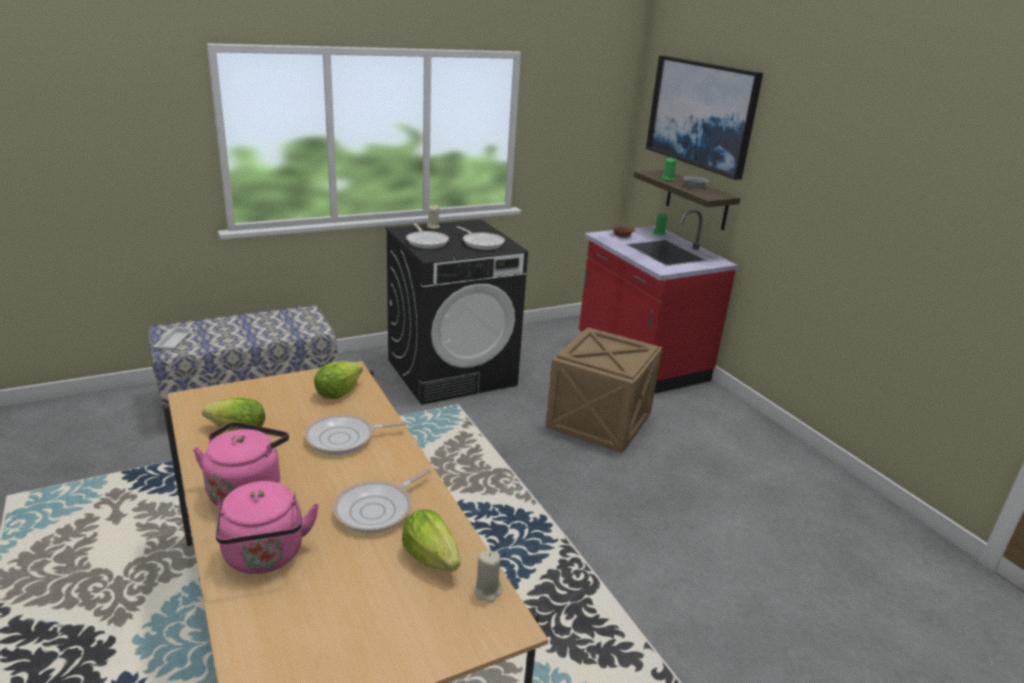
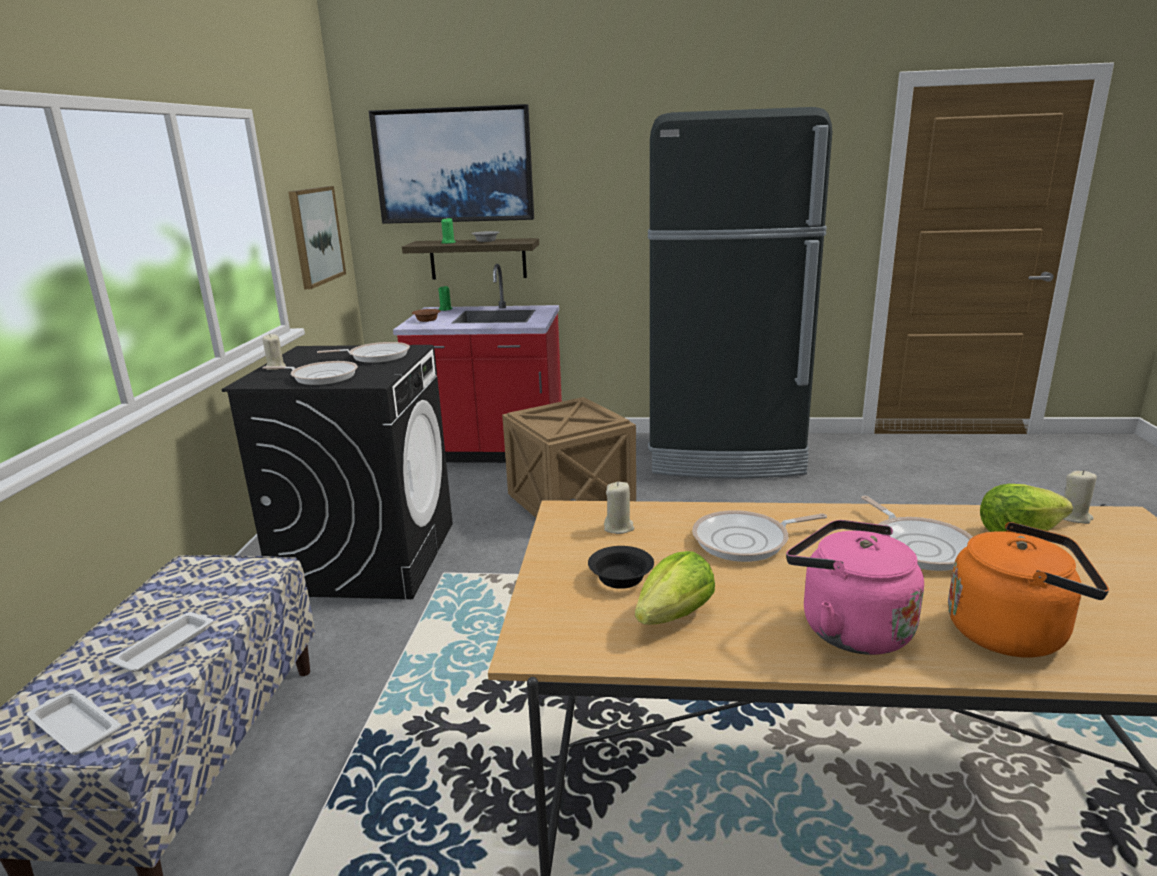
camera: 55 degrees left, 5 degrees down
(238, 334) = (167, 646): none -> white tray
(265, 557) = (1013, 633): pink kettle -> orange kettle
(273, 407) = (622, 578): none -> black bowl
(338, 392) = (619, 528): lettuce -> beige candle
(344, 439) = (746, 541): frying pan -> frying pan turned 60 degrees clockwise
(576, 146) = (316, 236): none -> picture
(785, 476) = (724, 455): none -> black fridge

